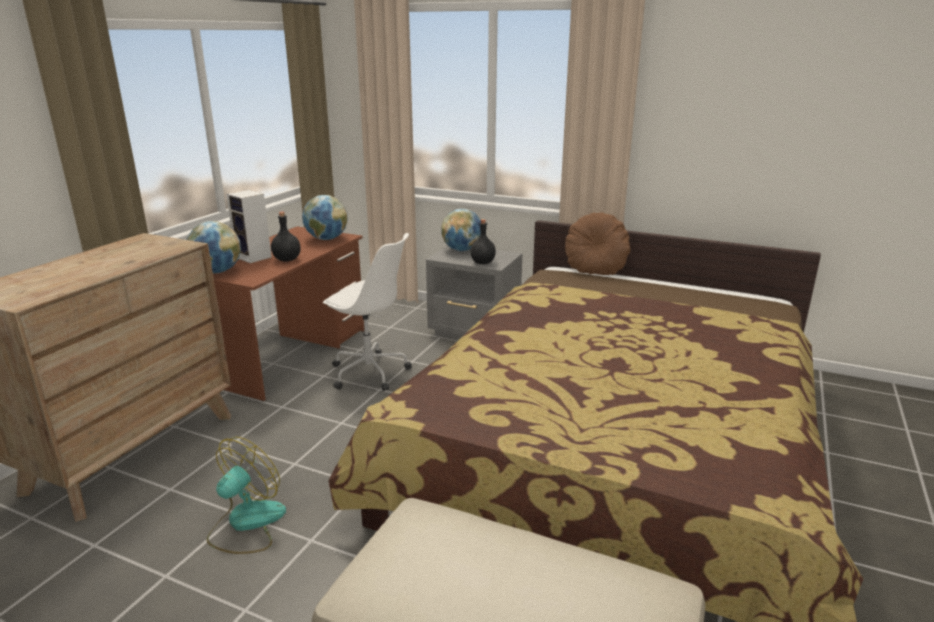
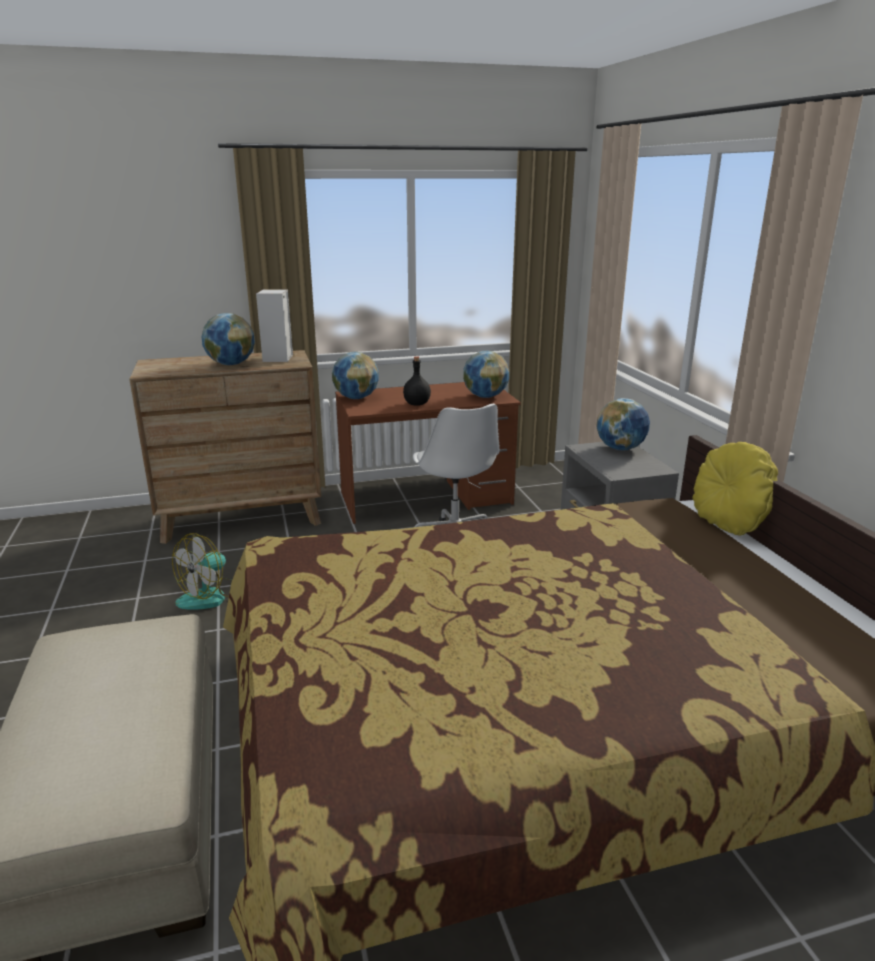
camera: 50 degrees right, 0 degrees up
(106, 264) = (231, 364): none -> globe
(246, 524) = (211, 596): fan -> fan turned 135 degrees clockwise
(255, 257) = (402, 395): speaker -> speaker (278, 359)
(482, 262) = (610, 467): black bottle -> none
(595, 272) = (728, 524): brown pillow -> yellow pillow

